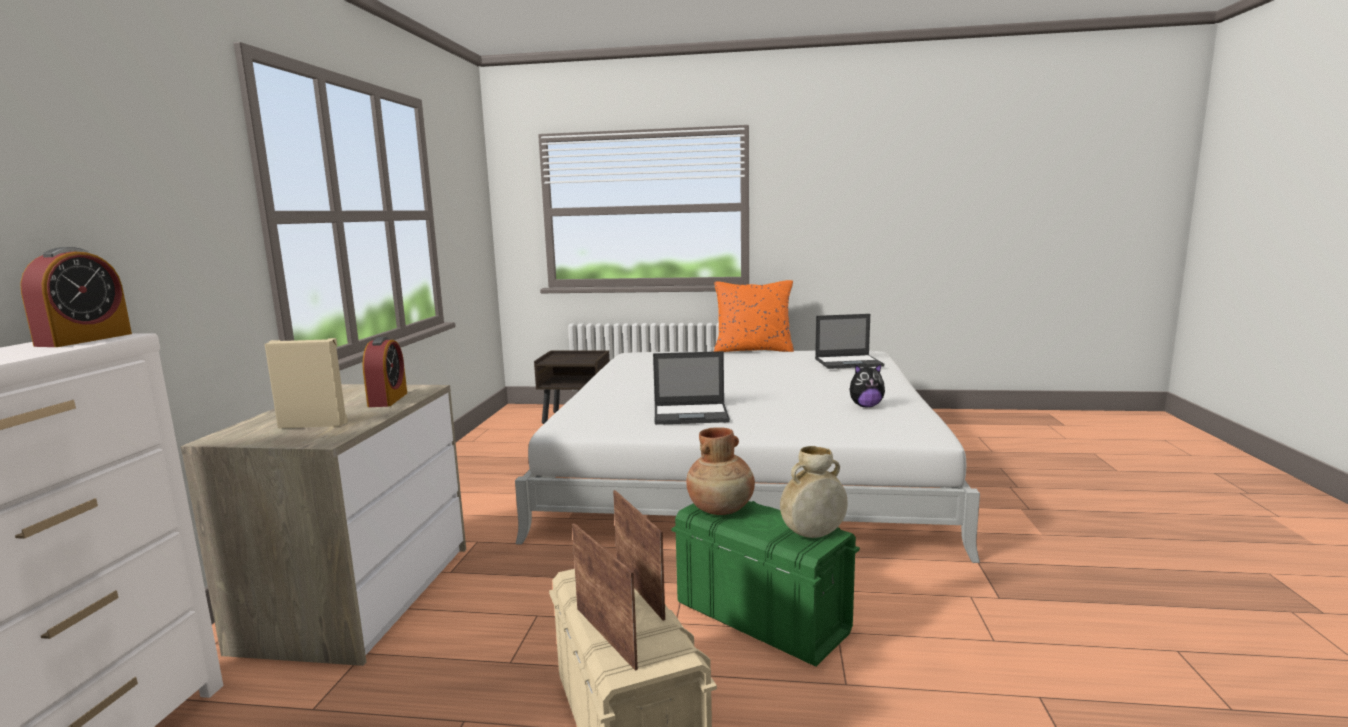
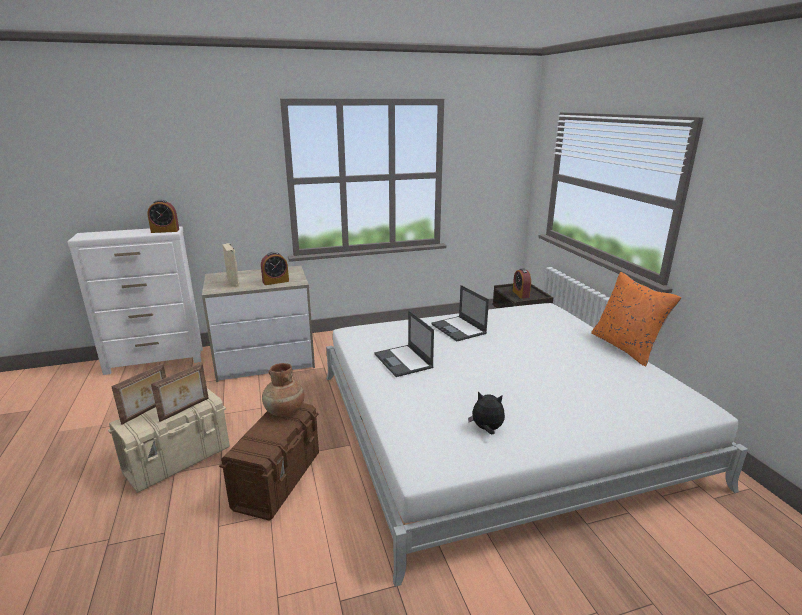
camera: 65 degrees right, 10 degrees up
(575, 359) = (520, 294): none -> alarm clock
(761, 617) = (278, 480): green storage box -> brown storage box
(813, 534) = (256, 449): beige vase -> none
(849, 362) = (628, 400): laptop -> laptop (459, 329)
(865, 406) = (486, 429): plush toy -> plush toy turned 135 degrees clockwise

